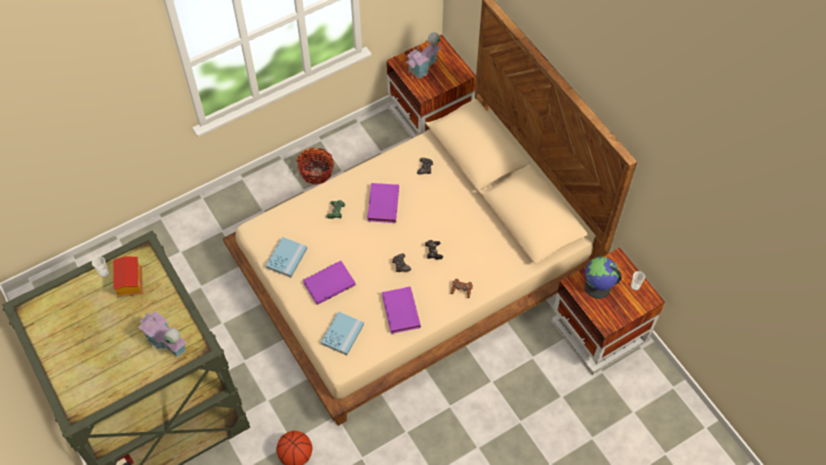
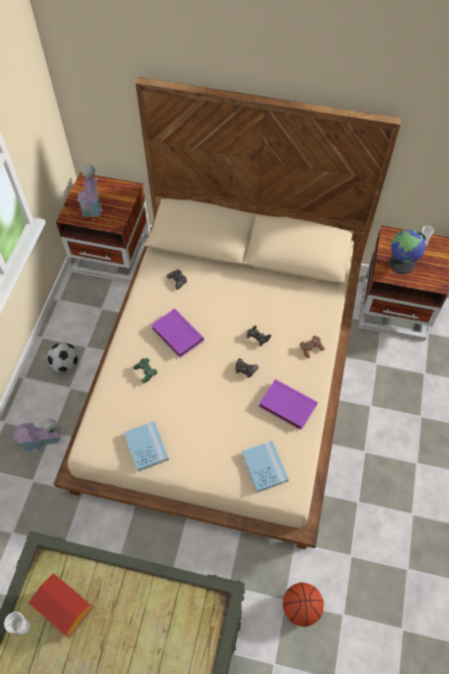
camera: 45 degrees left, 0 degrees up
(166, 343) = (176, 632): toy house -> toy house (42, 441)
(316, 172) = (65, 364): basket -> football
(329, 283) = (205, 435): purple book -> none

